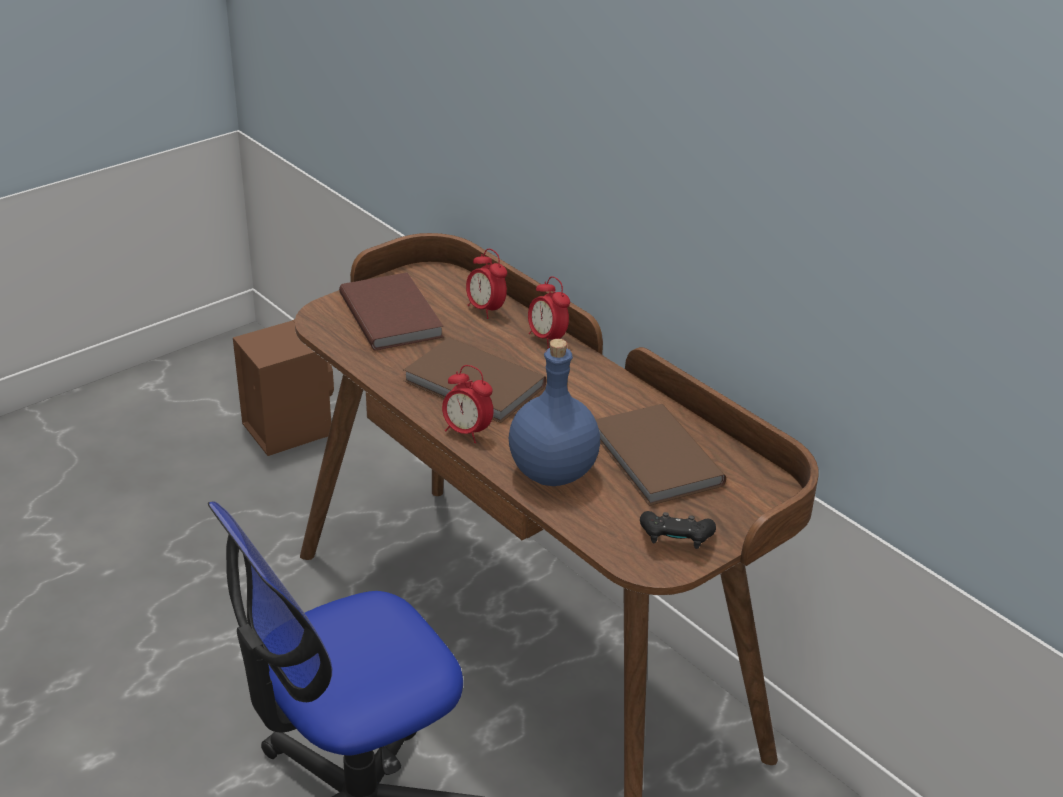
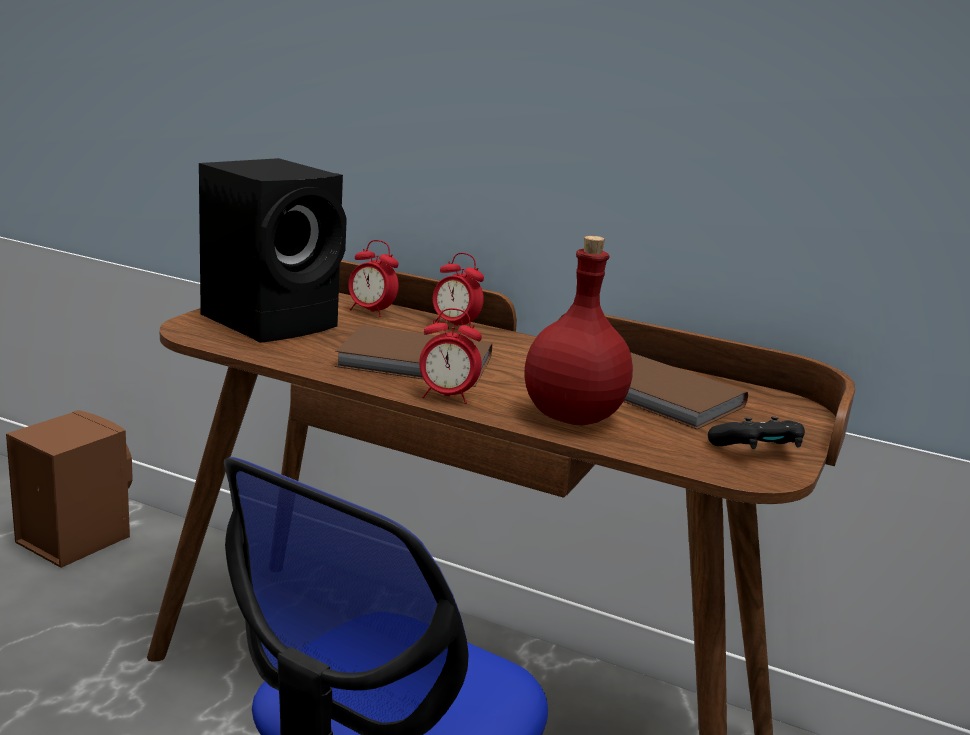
camera: 25 degrees left, 15 degrees down
(393, 314) = (274, 321): brown book -> black speaker
(551, 473) = (571, 417): blue bottle -> red bottle

